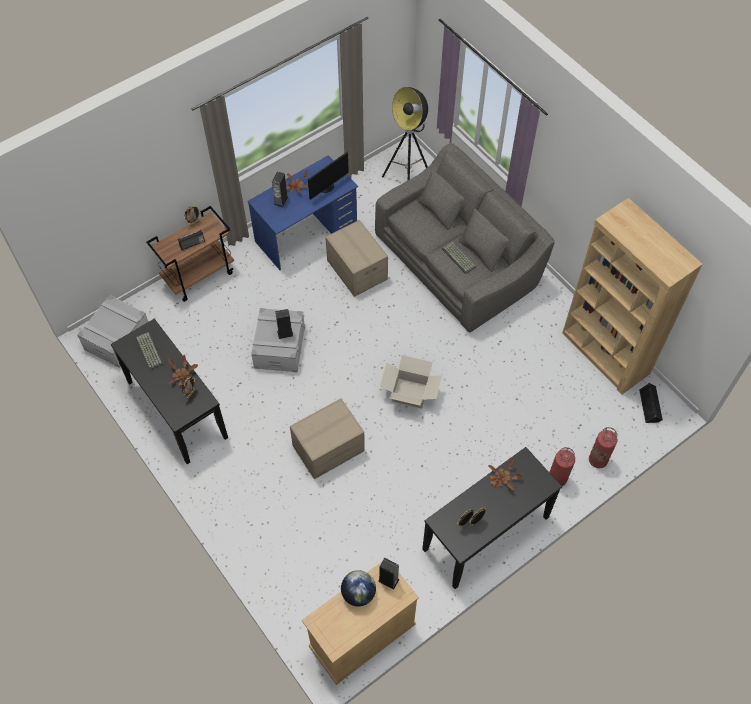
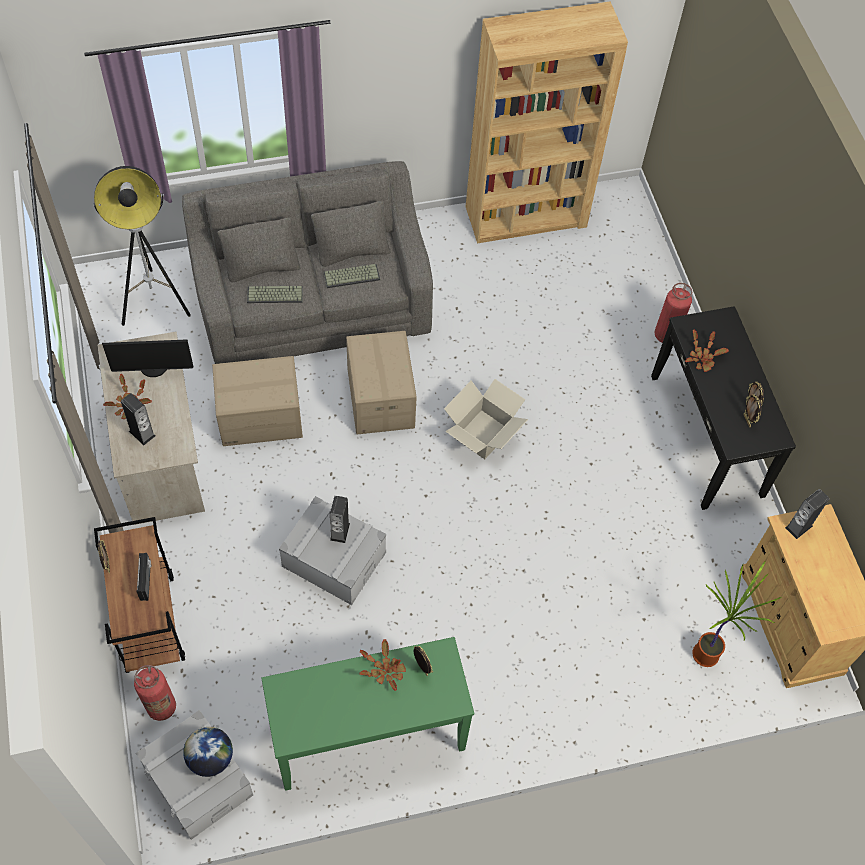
camera: 70 degrees left, 0 degrees up
(148, 350) = (317, 704): keyboard -> keyboard (274, 295)
(176, 409) = (368, 734): black console table -> green console table
(306, 233) = (160, 453): blue desk -> beige desk
(312, 586) = (707, 654): none -> potted plant
(326, 187) = (154, 368): monitor -> monitor turned 105 degrees clockwise
(328, 447) = (519, 559): cardboard box -> cardboard box (380, 398)
(358, 593) = (806, 566): globe -> globe (210, 758)
(597, 460) = (659, 287): fire extinguisher -> fire extinguisher (161, 707)
(650, 405) = (612, 208): black speaker -> none

